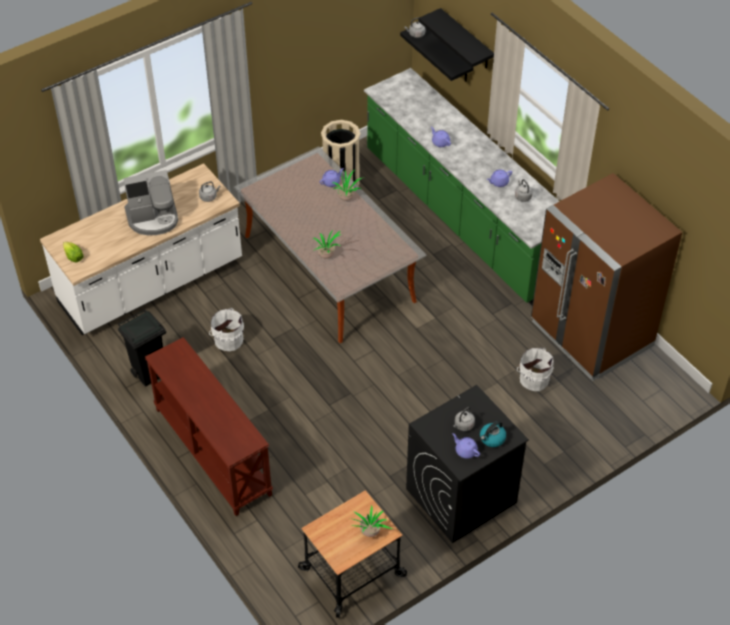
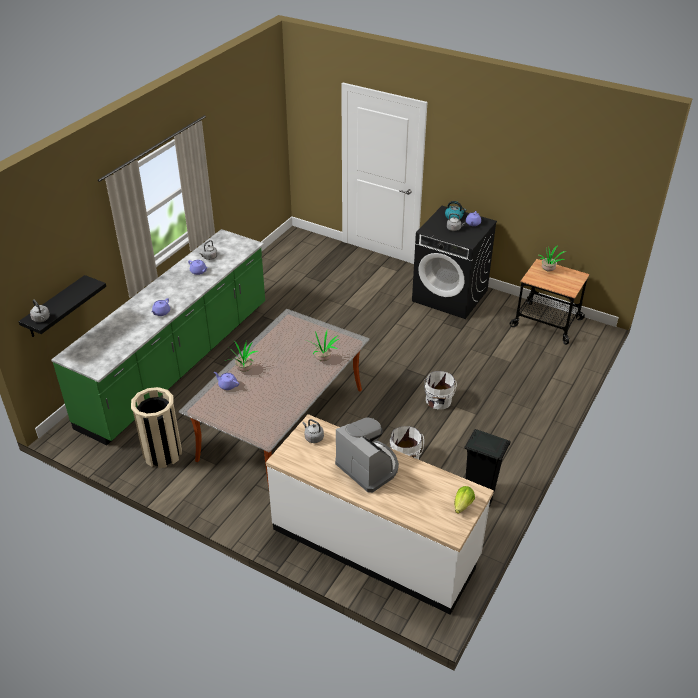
camera: 115 degrees left, 10 degrees down
(211, 451) = (519, 423): brown console table -> none
(466, 40) = (69, 260): black shelf -> none
(533, 378) = (329, 290): white bucket -> white bucket (438, 401)
(591, 334) = (271, 275): brown fridge -> none

